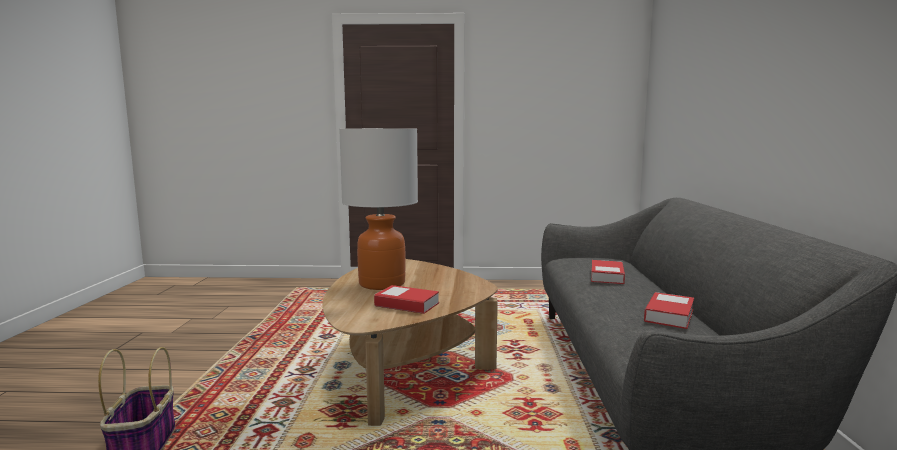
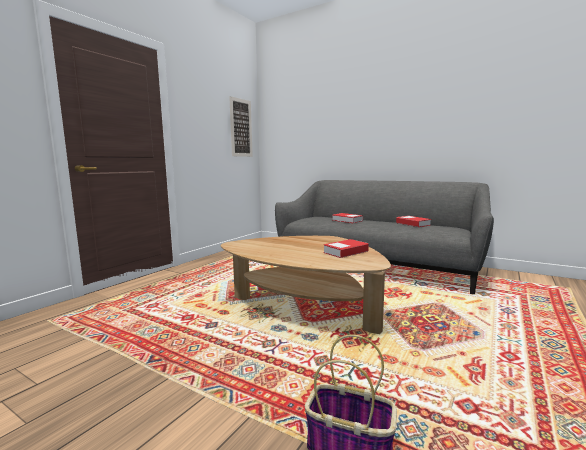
camera: 60 degrees left, 0 degrees up
(382, 284) = (290, 251): table lamp -> none
(599, 102) = (241, 128): none -> picture

